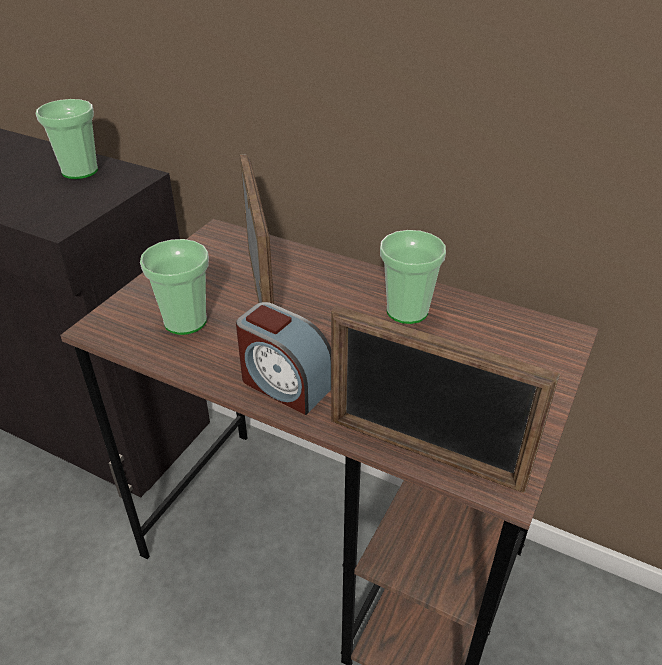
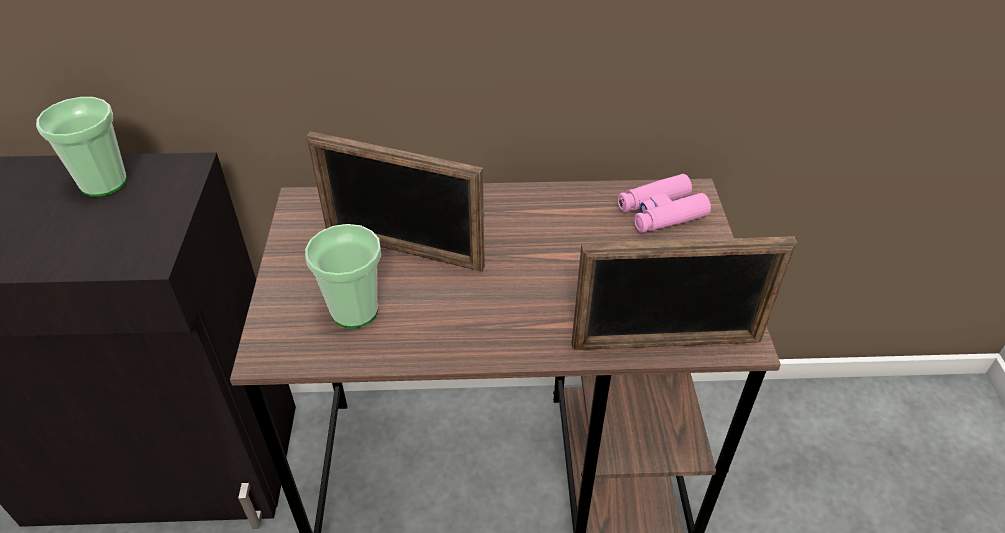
camera: 30 degrees left, 5 degrees up
(261, 291) = (403, 250): picture frame -> picture frame turned 150 degrees clockwise
(284, 384) = (504, 333): alarm clock -> none
(407, 311) = (553, 219): cup -> none
(517, 340) = (660, 212): none -> pink binoculars

